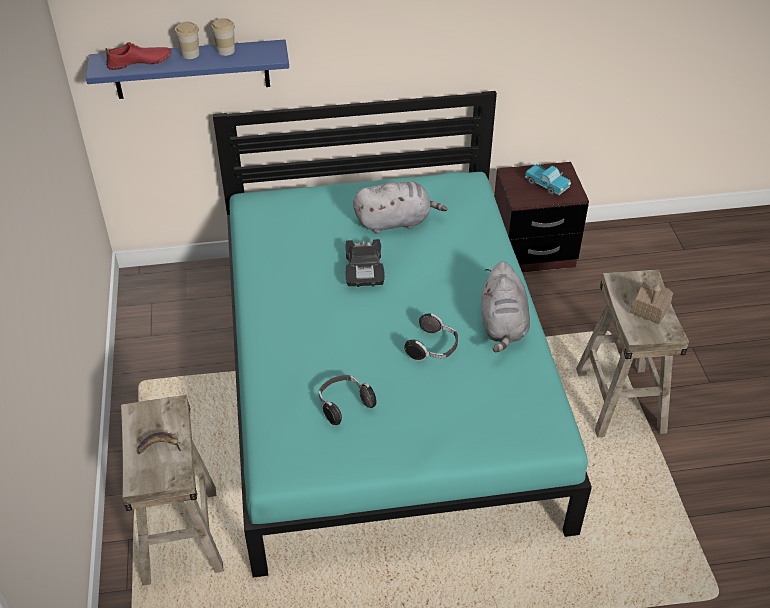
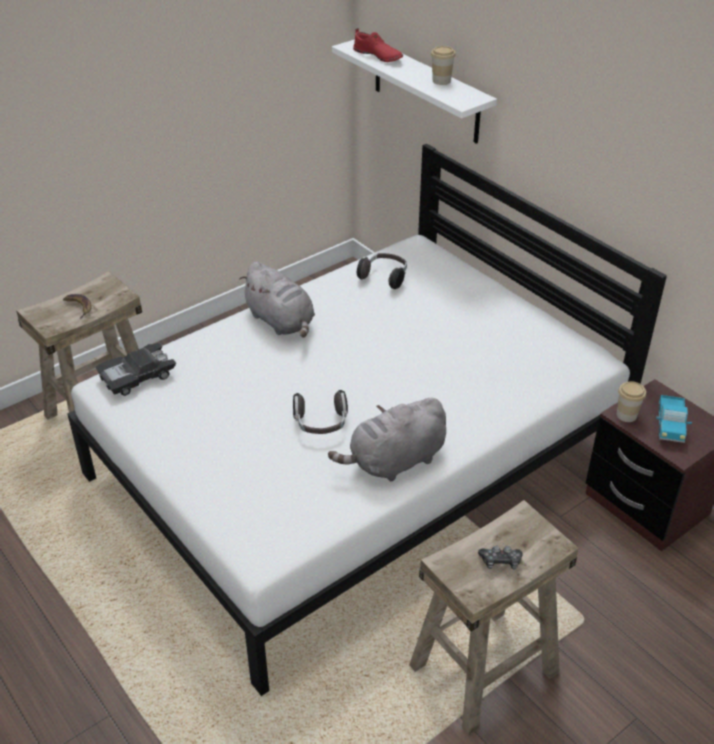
camera: 60 degrees right, 5 degrees down
(190, 54) = (416, 69): cup -> cup (626, 415)
(191, 69) = (426, 90): blue shelf -> white shelf
(344, 405) = (207, 395): headphones -> headphones (384, 277)
(364, 269) = (389, 340): black toy car -> black toy car (137, 376)
(386, 381) = (356, 465): turquoise bed -> white bed
(395, 222) = (477, 335): grey plush toy -> grey plush toy (281, 322)
(649, 309) = (500, 562): toy house -> game controller

